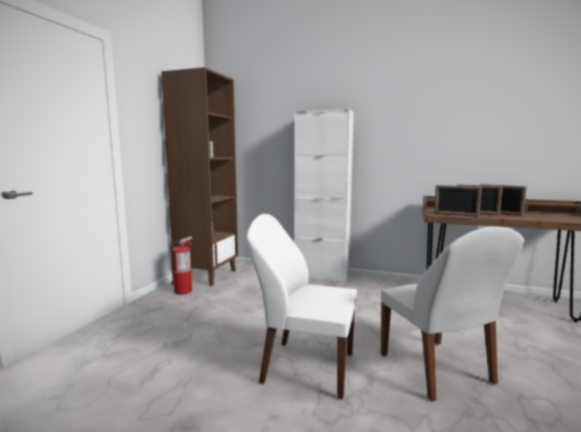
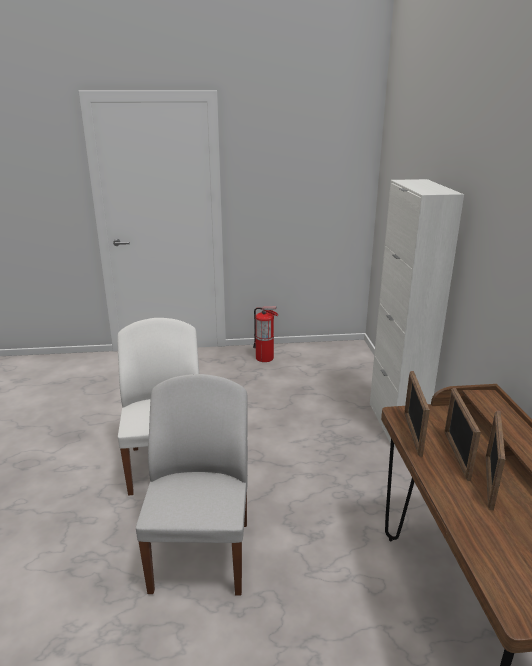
camera: 65 degrees right, 15 degrees up
(207, 275) = (314, 354): brown bookcase -> none
(437, 370) = (201, 553): white chair -> white chair turned 135 degrees clockwise

